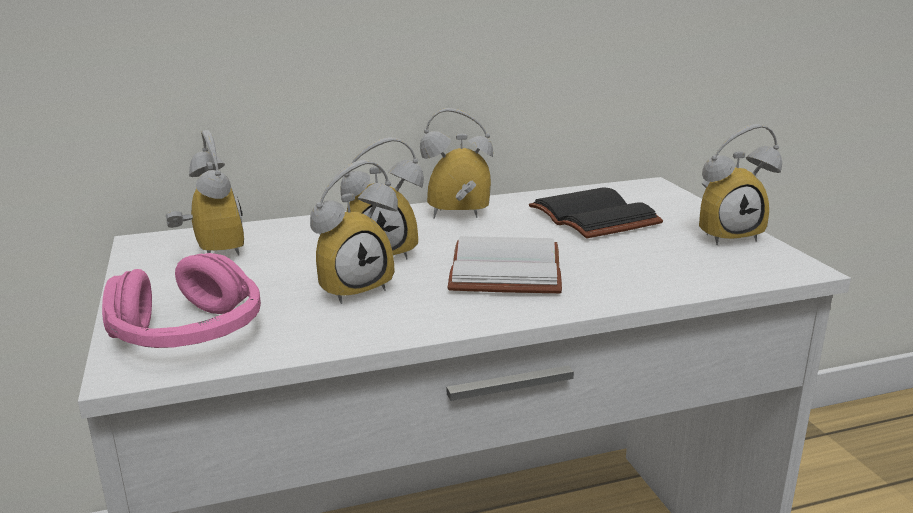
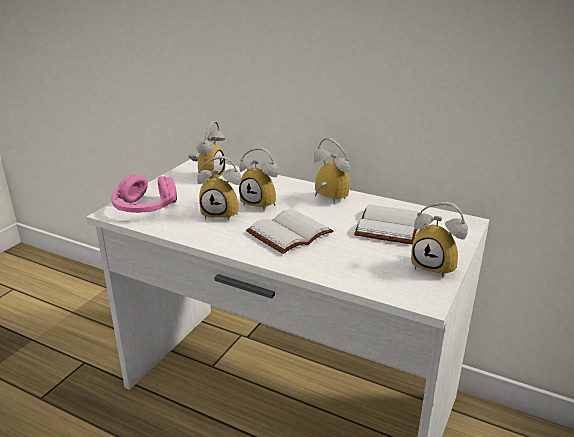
camera: 45 degrees right, 5 degrees up
(597, 217) = (390, 227): black book -> white book

